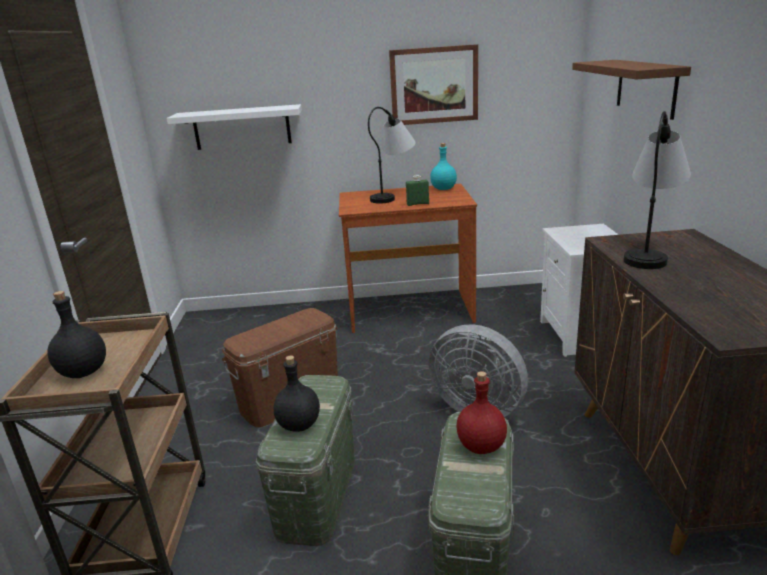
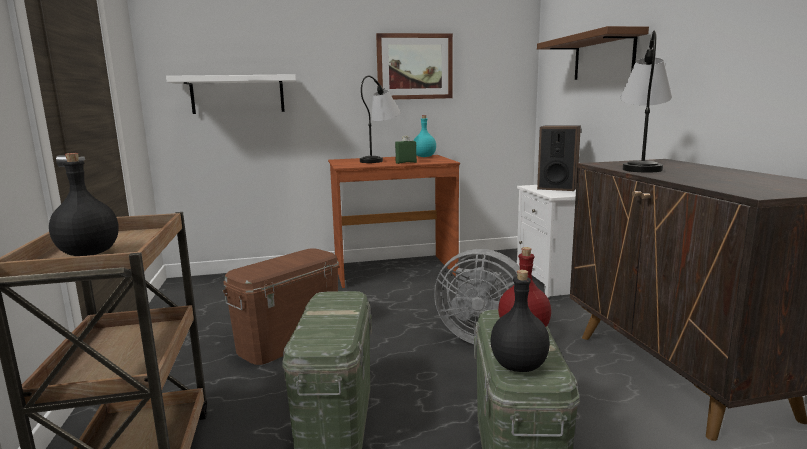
camera: 10 degrees left, 10 degrees down
(299, 425) = (327, 327): black bottle -> black bottle (519, 366)
(586, 234) = (557, 188): none -> speaker

